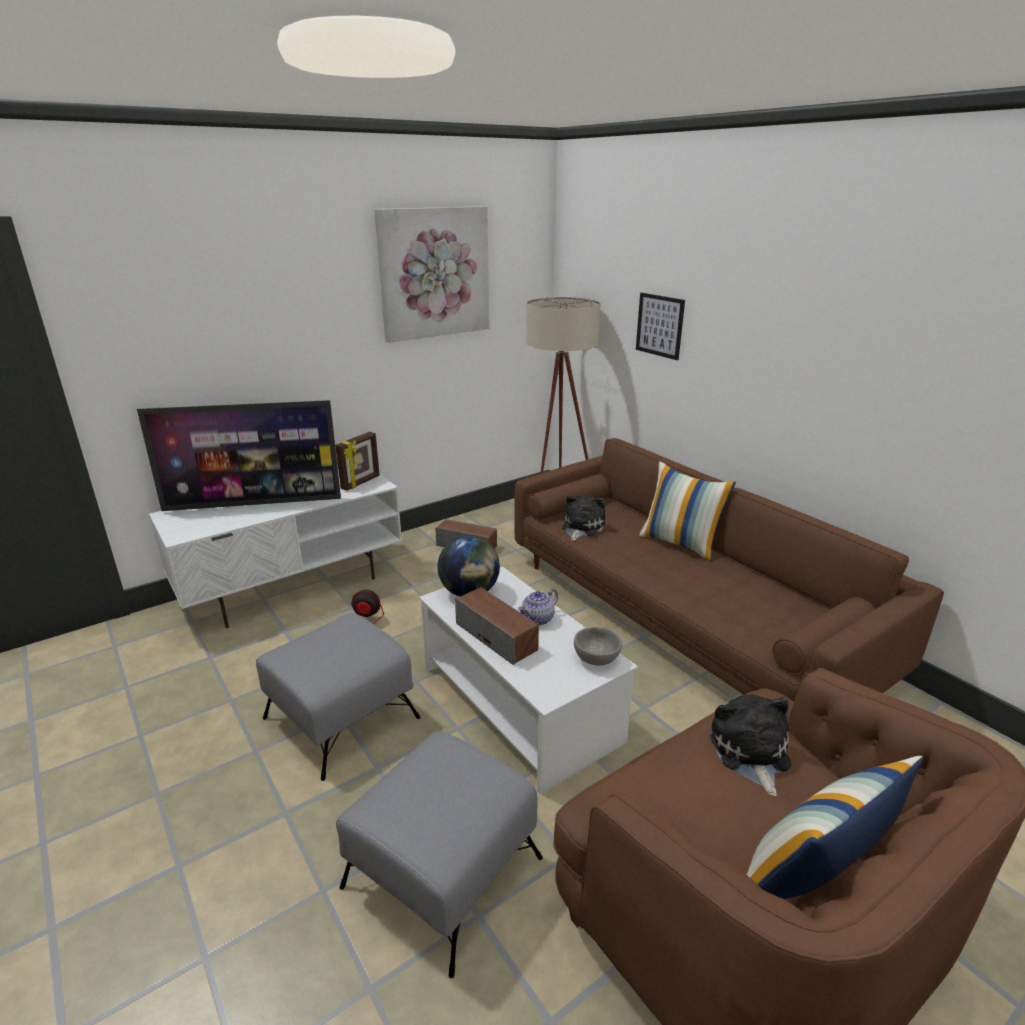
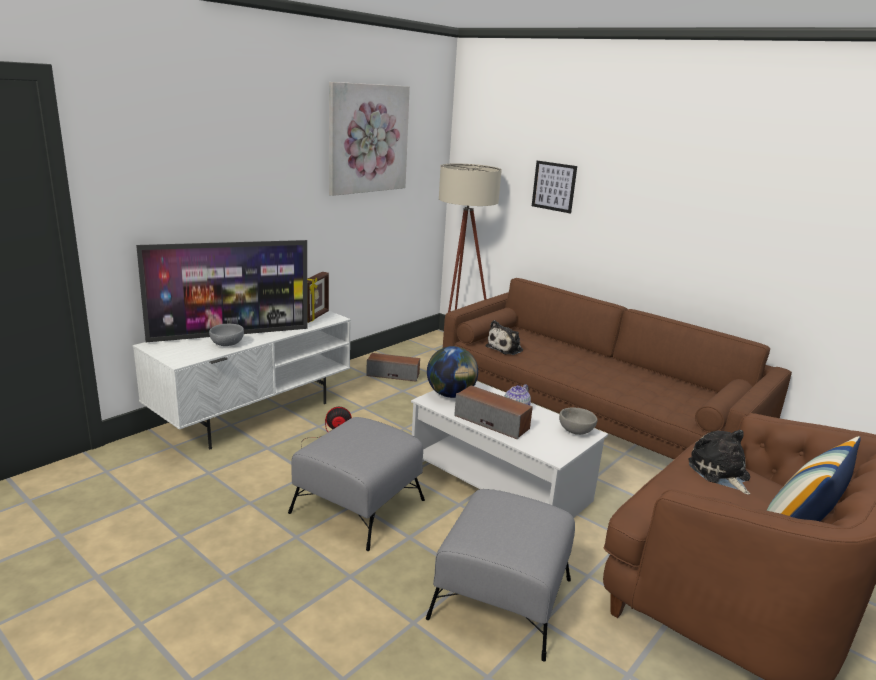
camera: 15 degrees left, 5 degrees down
(243, 516) = (228, 344): none -> grey bowl
(581, 527) = (506, 348): plush toy -> plush toy turned 150 degrees counterclockwise
(680, 543) = (588, 356): pillow -> none

